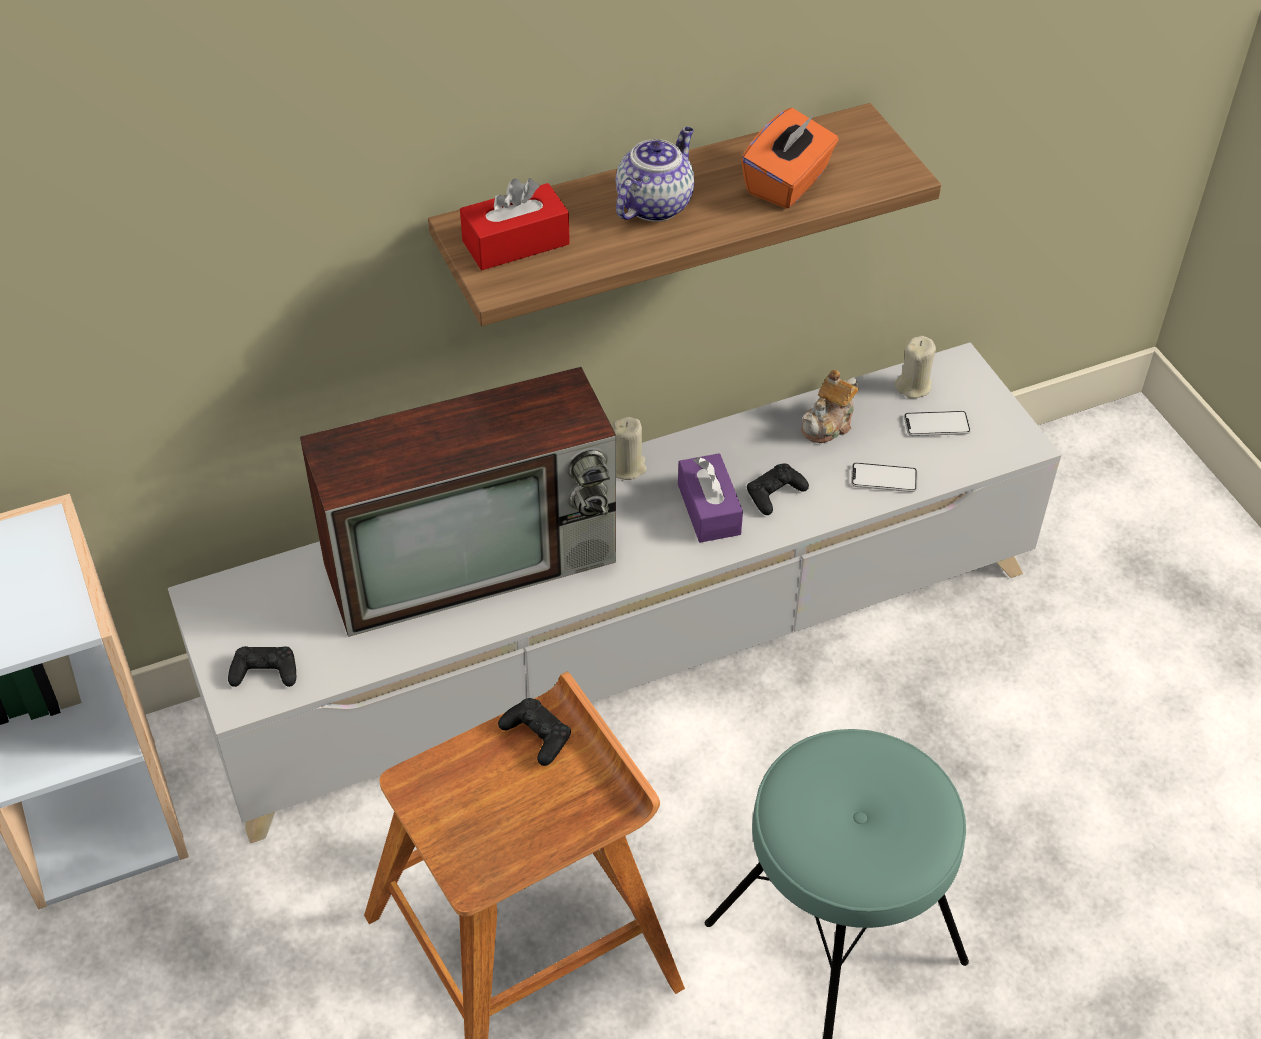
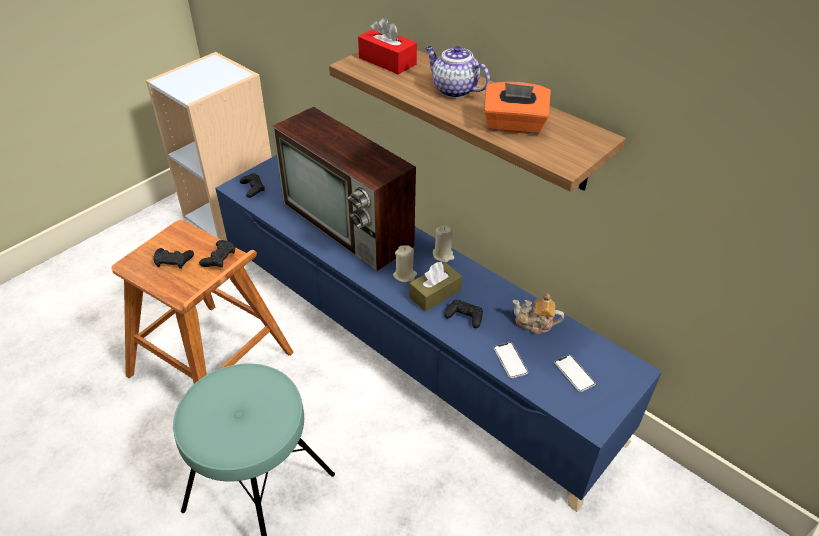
camera: 65 degrees right, 5 degrees down
(501, 807) = (173, 261): none -> black game controller
(628, 640) = (408, 340): white tv stand -> blue tv stand
(654, 204) = (453, 90): teapot -> teapot turned 150 degrees counterclockwise
(709, 509) = (435, 294): purple tissue box -> brown tissue box
(913, 386) = (598, 353): beige candle -> beige candle (405, 275)

